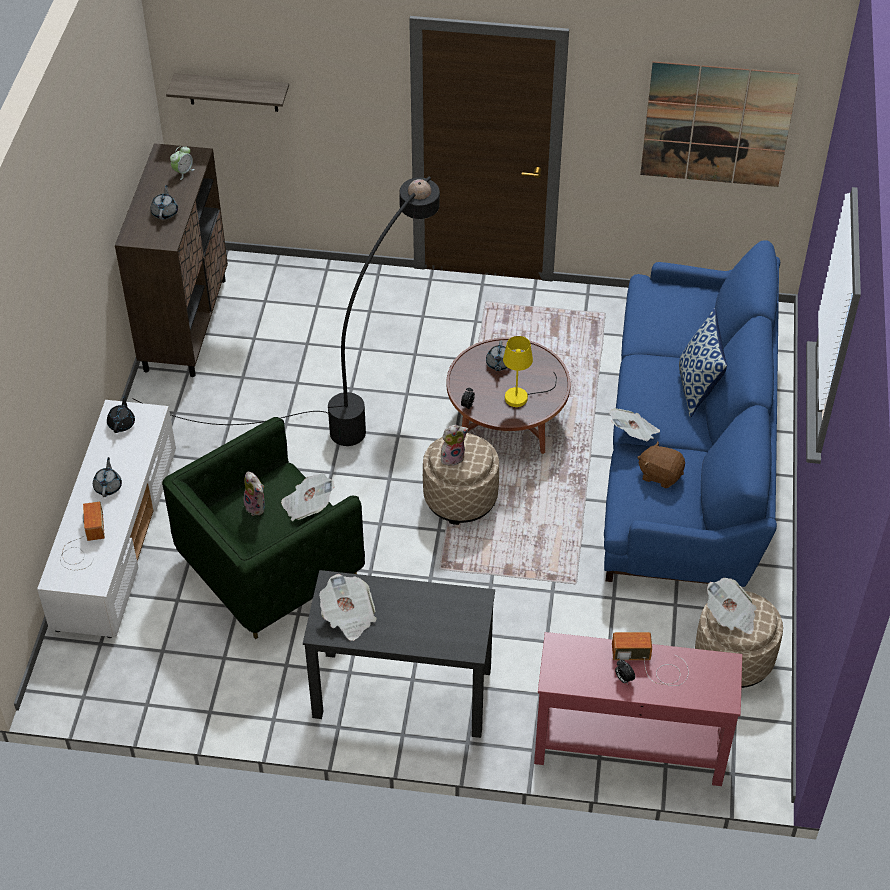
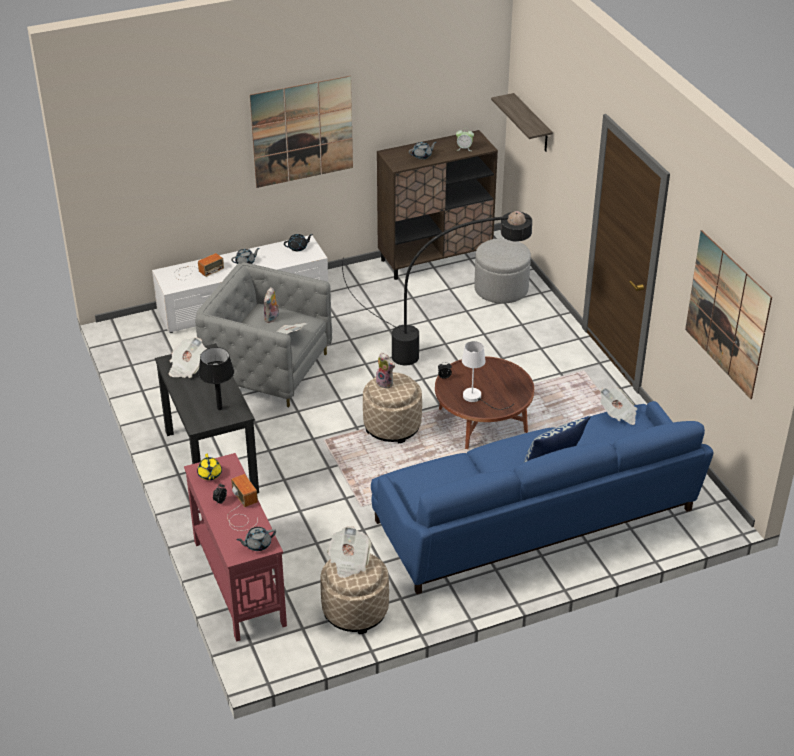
camera: 60 degrees right, 10 degrees down
(73, 281) = (302, 131): none -> picture
(270, 567) = (268, 369): green armchair -> grey armchair
(292, 297) = (501, 289): none -> grey ottoman
(453, 614) = (220, 408): none -> black table lamp
(498, 364) = (497, 377): grey teapot -> grey teapot (257, 544)
(522, 396) = (477, 398): yellow table lamp -> white table lamp
(570, 671) = (210, 475): none -> yellow teapot
(634, 434) = (475, 452): newspaper -> newspaper (618, 414)
(660, 474) = (447, 478): brown plush toy -> none

